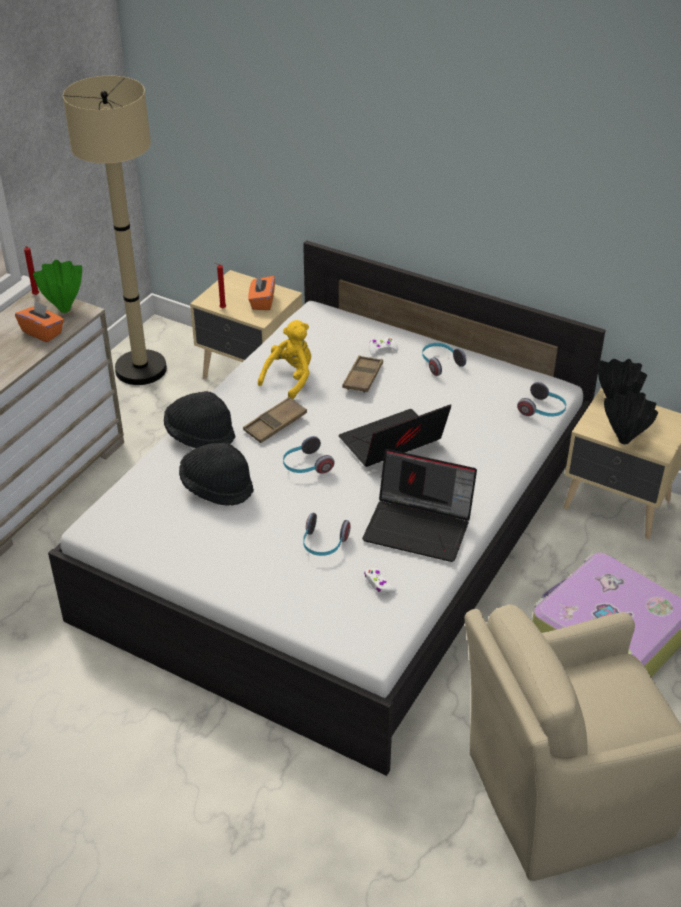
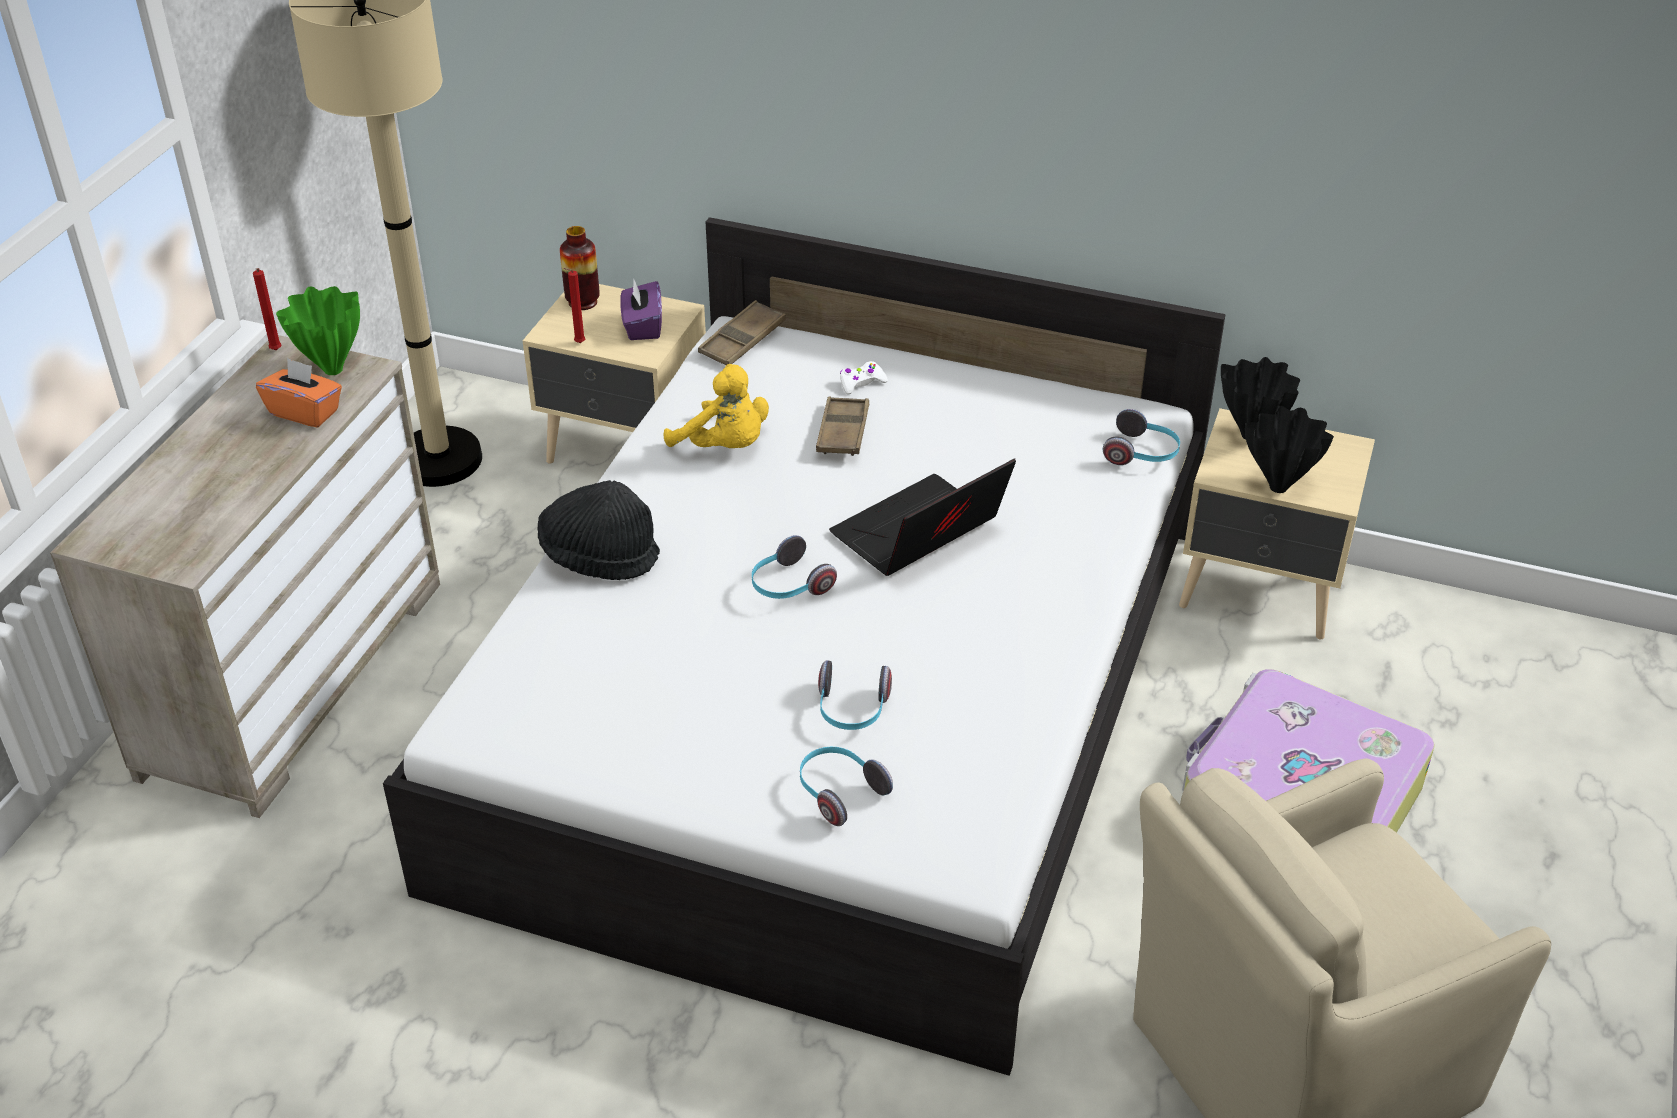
camera: 10 degrees left, 0 degrees up
(217, 488) = (650, 639): black hat -> none
(231, 284) = (583, 302): none -> vase
(262, 302) = (642, 326): orange tissue box -> purple tissue box
(275, 424) = (720, 523): brown tray -> brown tray (742, 340)
(290, 379) = (724, 446): yellow plush toy -> yellow plush toy turned 105 degrees clockwise
(379, 584) = (959, 764): white game controller -> none
(419, 527) = (999, 662): laptop -> none
(440, 363) = (960, 396): headphones -> headphones (839, 792)

